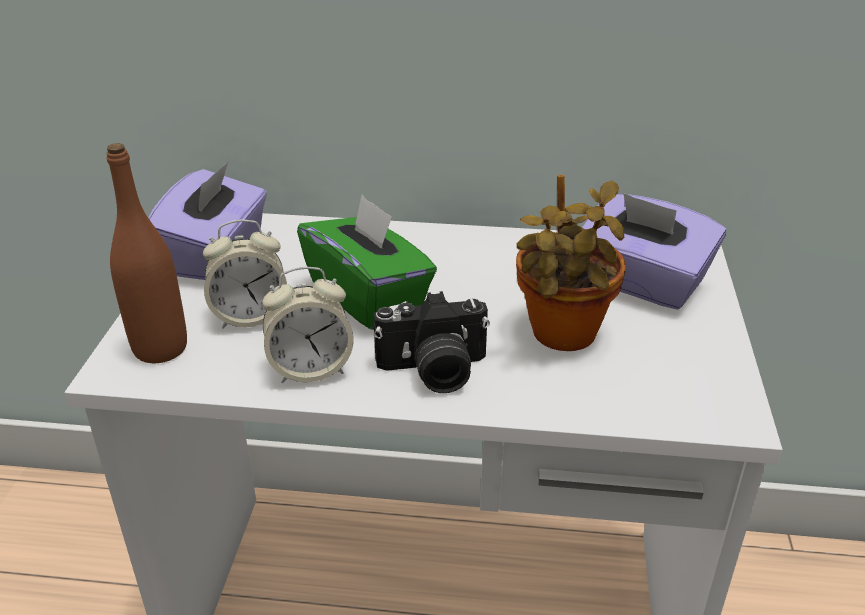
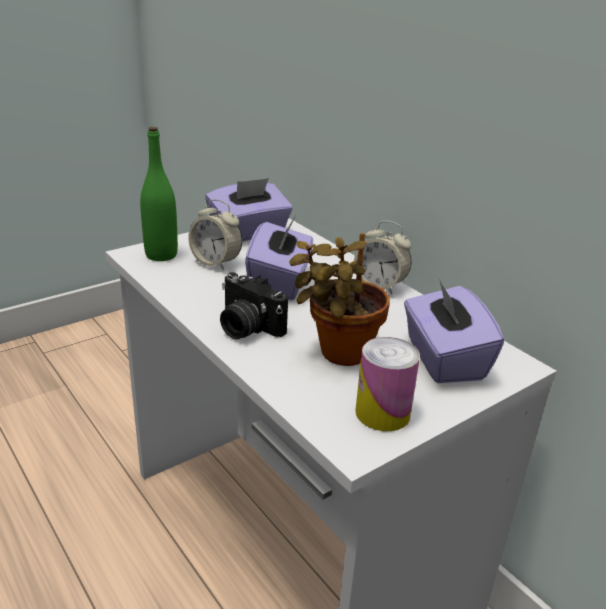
camera: 45 degrees right, 5 degrees down
(160, 348) = (161, 255): brown bottle -> green bottle
(310, 369) = (199, 295): alarm clock -> alarm clock (380, 286)
(369, 297) = (280, 283): green tissue box -> purple tissue box
(693, 369) = (382, 413): none -> can

